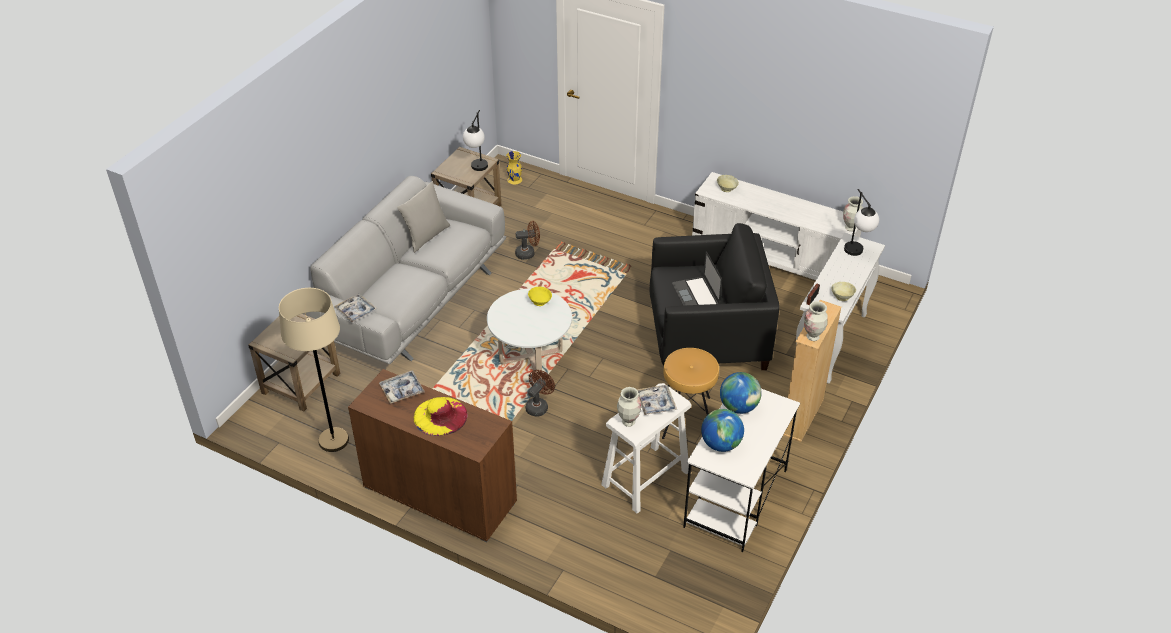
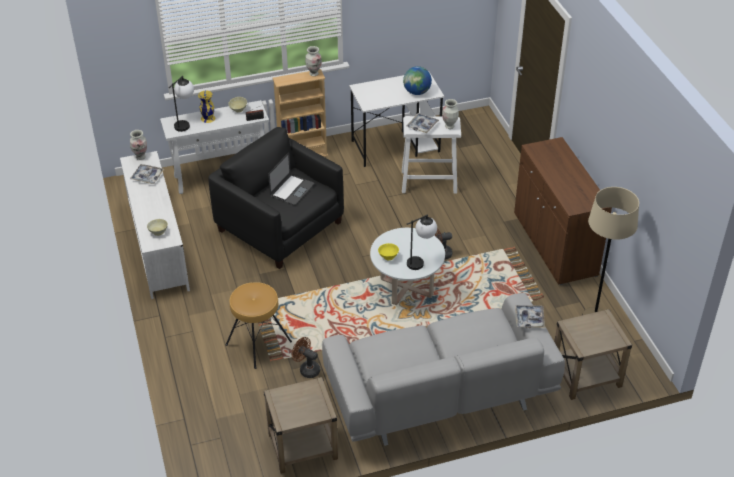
camera: 135 degrees left, 0 degrees up
(402, 390) = (569, 196): tray -> tray (147, 177)
(426, 236) = (404, 367): grey pillow -> none
(440, 416) = (560, 169): yellow hat -> none
(477, 170) = (295, 390): table lamp -> table lamp (420, 261)
(515, 179) = (219, 455): yellow vase -> yellow vase (207, 118)
(687, 417) = (363, 194): brown stool -> brown stool (258, 343)
(738, 407) = (382, 100): globe -> none

